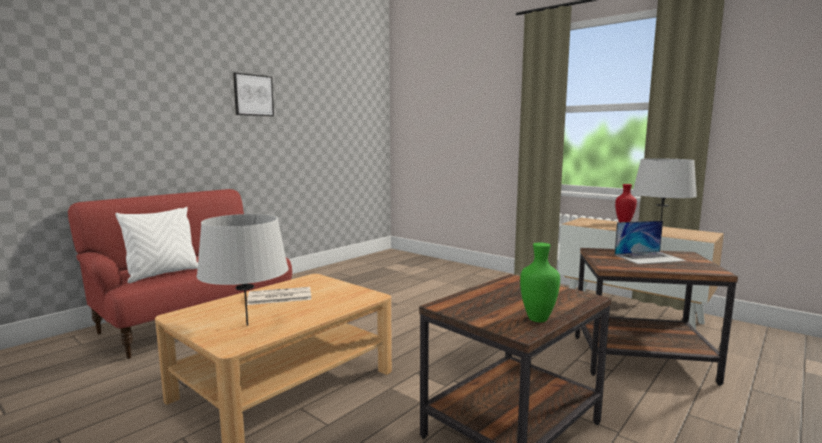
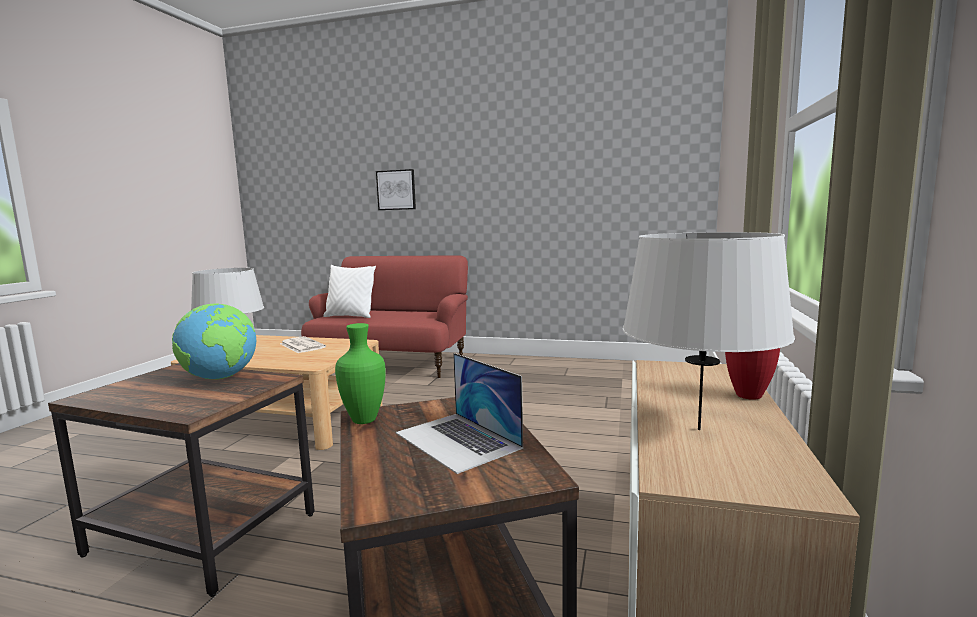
camera: 65 degrees right, 0 degrees up
(253, 95) = (495, 161): picture -> picture (396, 190)
(497, 292) = (220, 377): none -> globe
(536, 319) = (117, 399): green vase -> green vase (363, 420)

